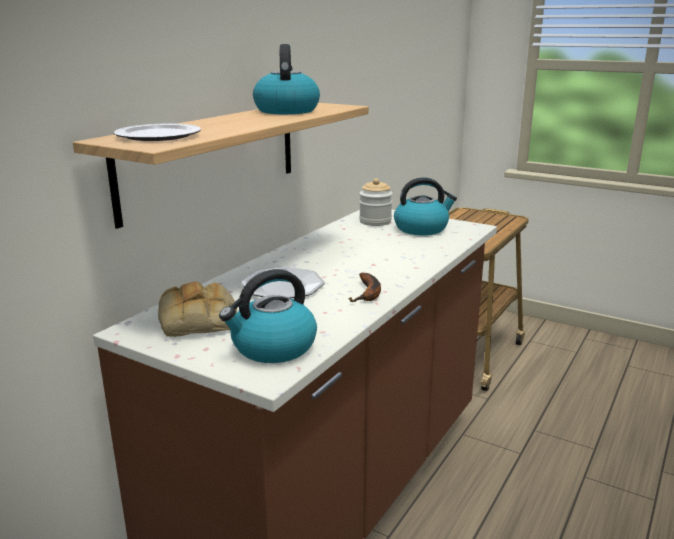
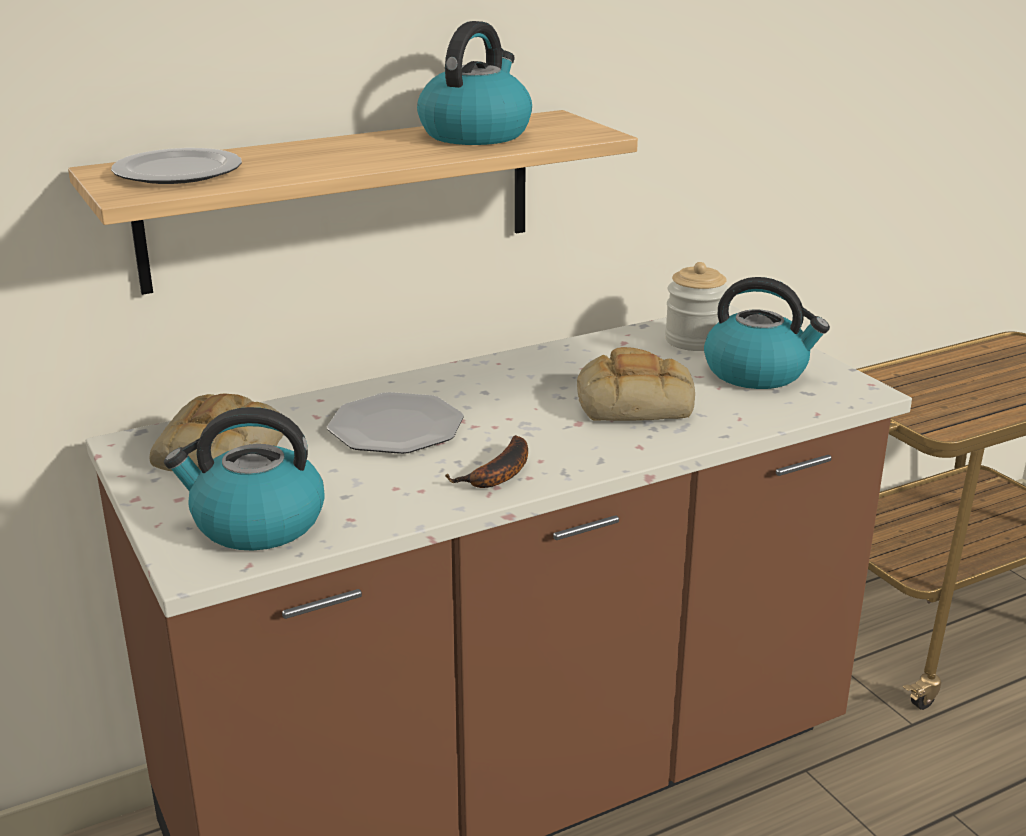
camera: 30 degrees right, 5 degrees up
(386, 250) = (636, 401): none -> bread

